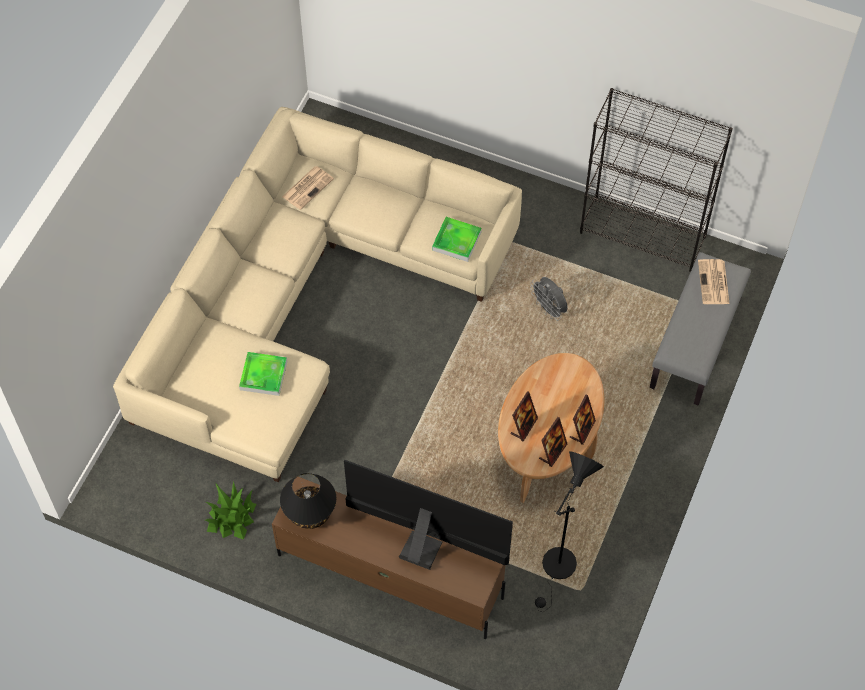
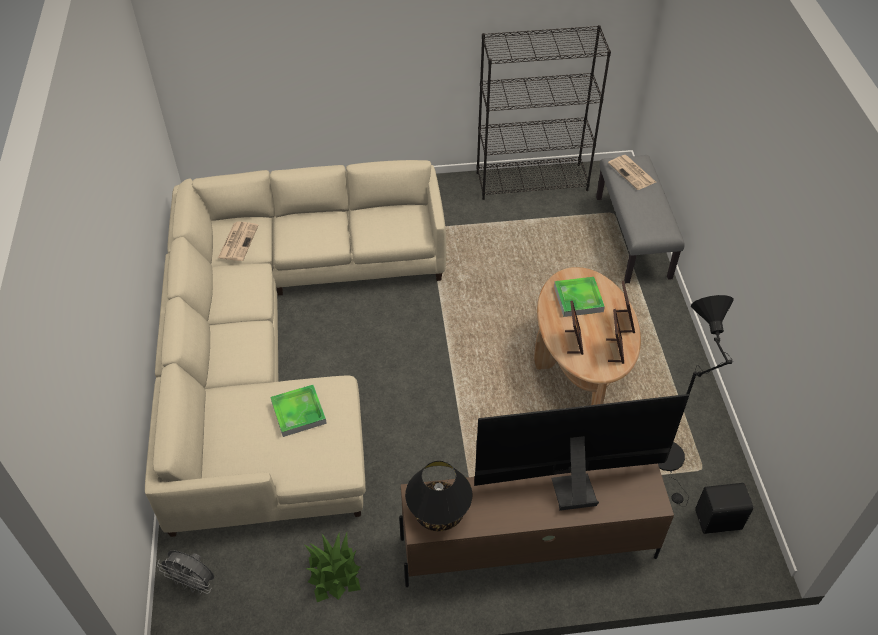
camera: 30 degrees left, 10 degrees down
(456, 241) = (402, 228): tray -> tray (578, 299)
(549, 309) = (500, 262): grey fan -> grey fan (194, 583)
(560, 638) = (719, 521): none -> black speaker

